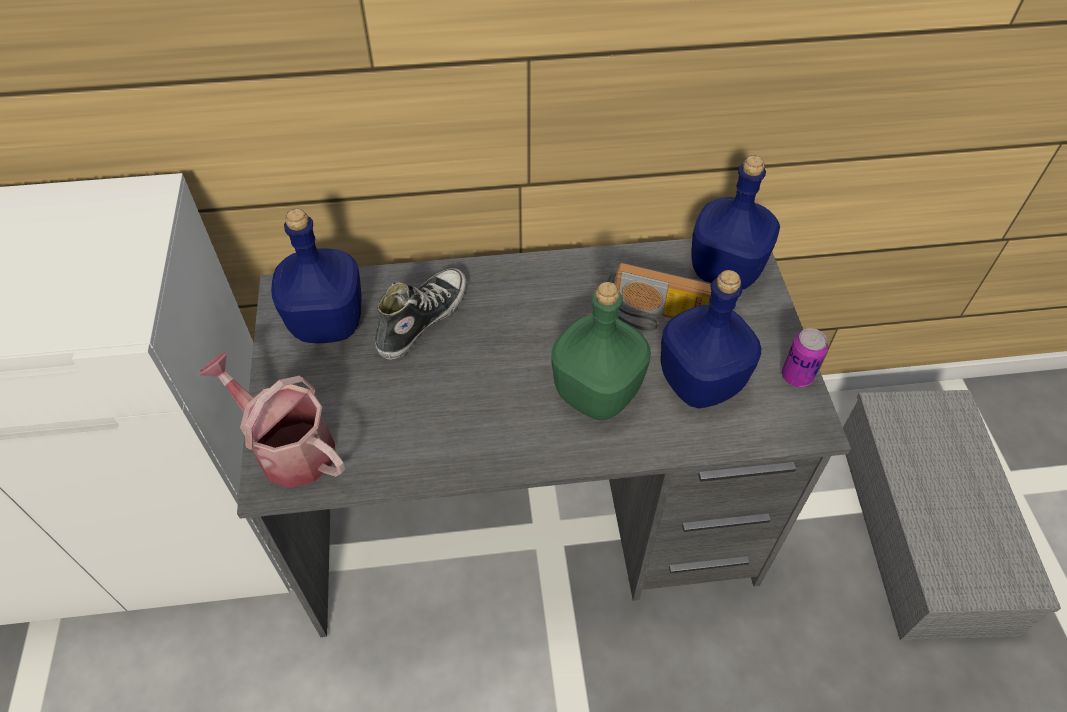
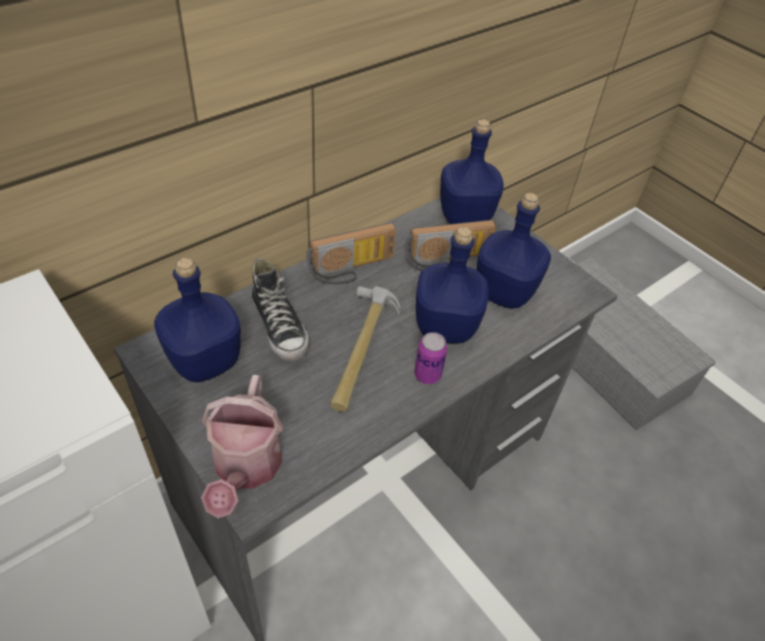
camera: 35 degrees left, 5 degrees down
(287, 447) = (245, 468): watering can -> watering can turned 90 degrees counterclockwise
(422, 319) = (280, 328): shoe -> shoe turned 150 degrees clockwise
(485, 378) = (361, 349): none -> hammer
(543, 285) = (352, 270): none -> radio
(595, 392) = (443, 327): green bottle -> blue bottle
(797, 376) = (556, 265): can -> can (427, 375)

